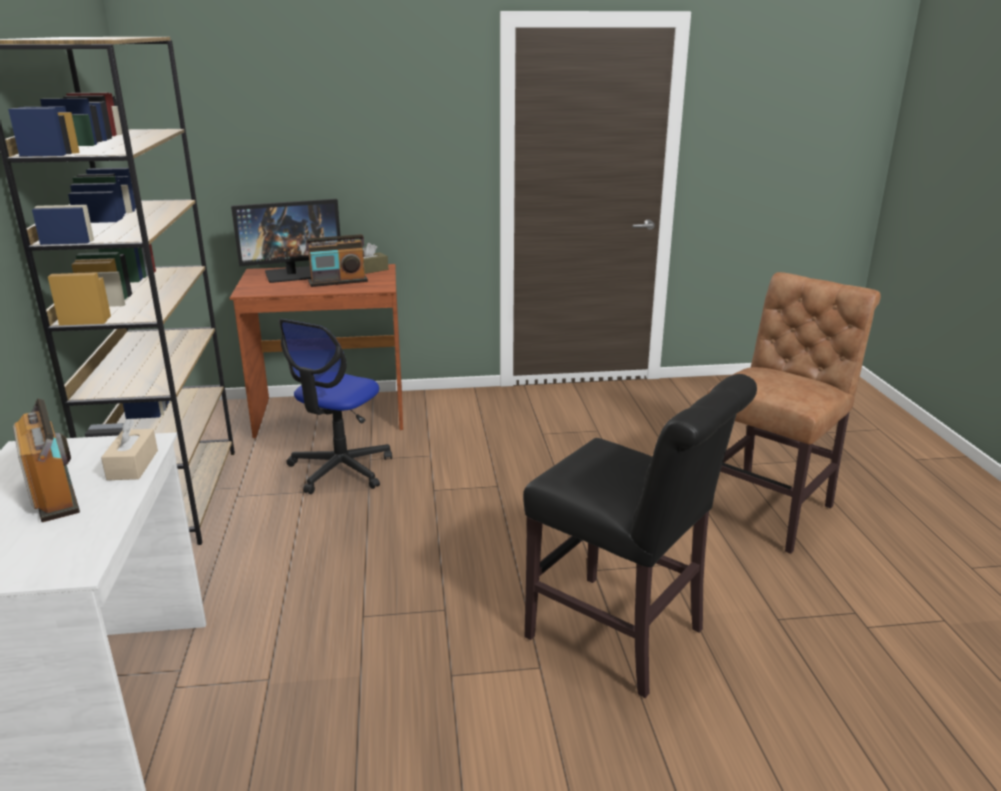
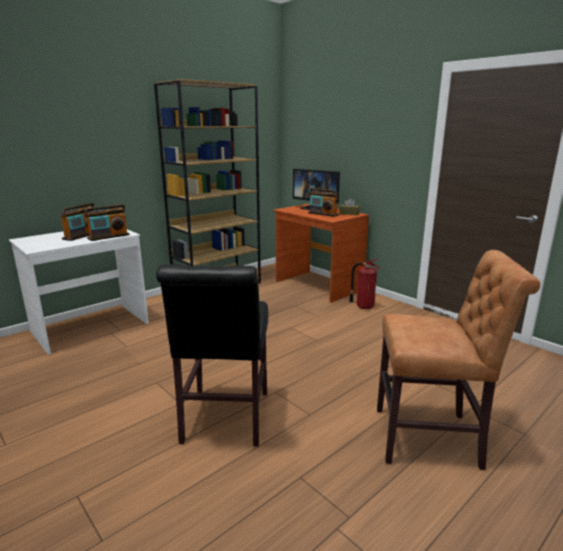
camera: 55 degrees right, 5 degrees down
(133, 465) = (108, 236): beige tissue box -> radio
(340, 469) = (277, 304): office chair -> none
(450, 414) = (364, 306): none -> fire extinguisher

